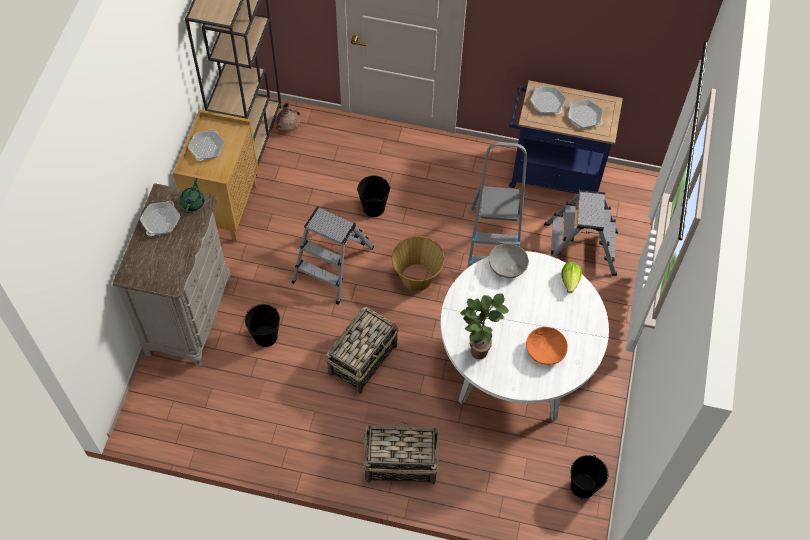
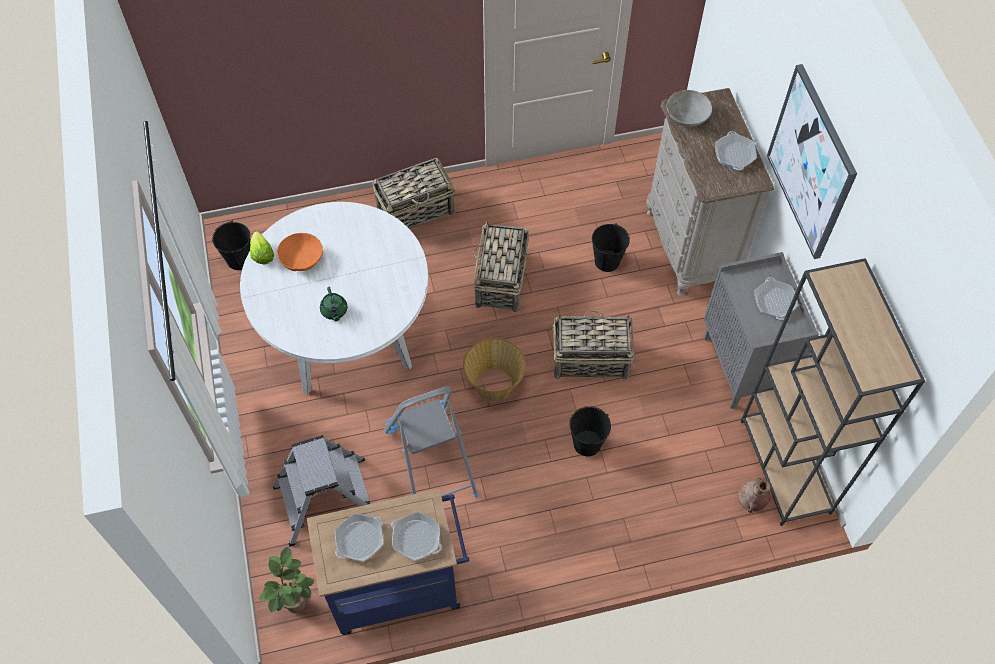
camera: 155 degrees right, 0 degrees up
(148, 112) = (811, 163): none -> picture
(193, 202) = (719, 184): green teapot -> green teapot (334, 311)
(226, 209) = (742, 368): brown cabinet -> grey cabinet
(333, 264) = (589, 359): grey step ladder -> basket
(478, 348) = (369, 233): potted plant -> potted plant (297, 606)
(507, 266) = (377, 327): grey bowl -> grey bowl (687, 116)
(570, 281) = (302, 340): lettuce -> lettuce (262, 254)
(584, 116) = (359, 539): frying pan -> frying pan turned 60 degrees counterclockwise

